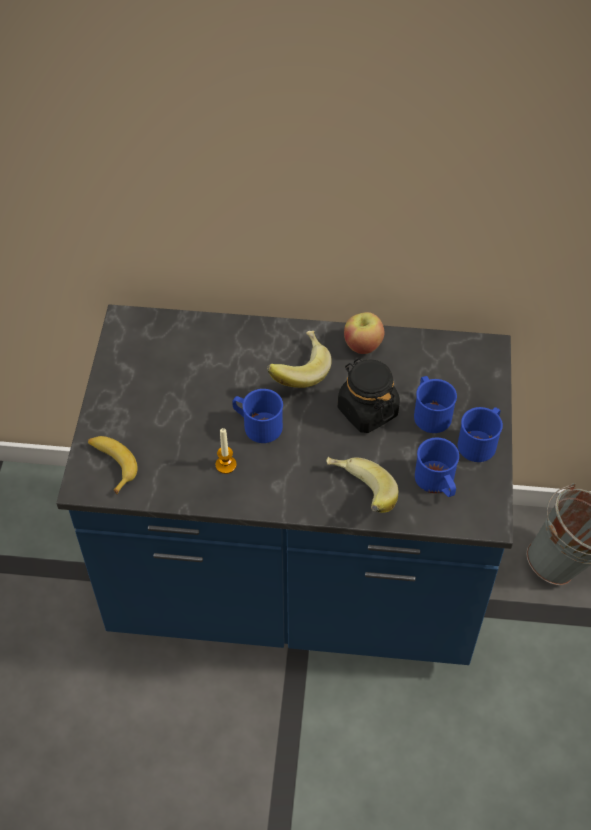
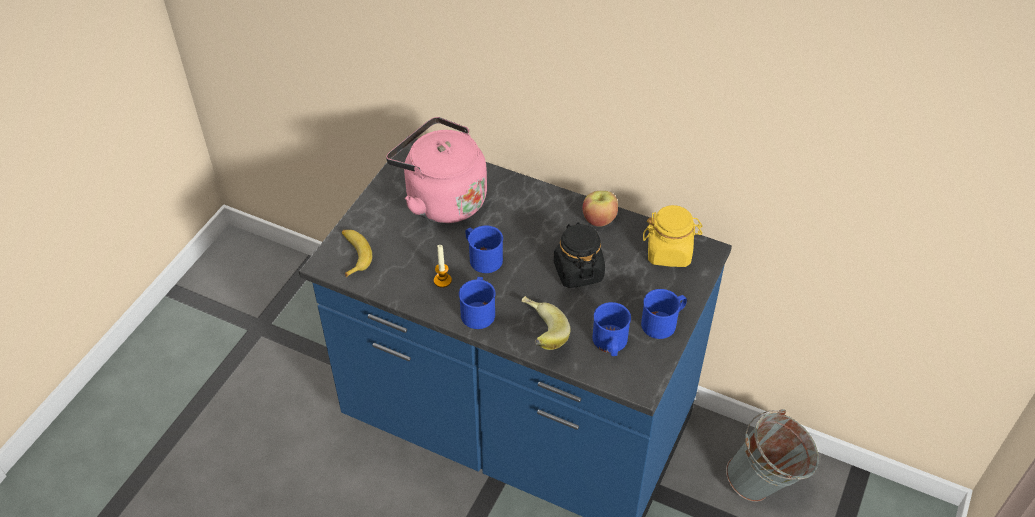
camera: 20 degrees right, 5 degrees down
(181, 370) = (441, 199): none -> pink kettle
(297, 371) = (535, 225): banana -> none
(430, 412) = (631, 287): blue mug -> blue mug (478, 310)
(451, 361) = (669, 252): none -> yellow jar

